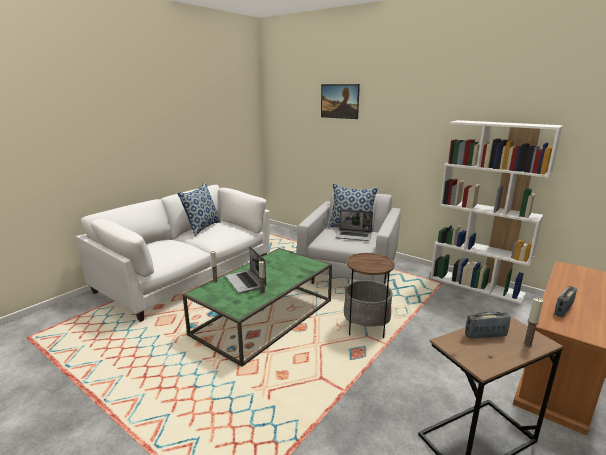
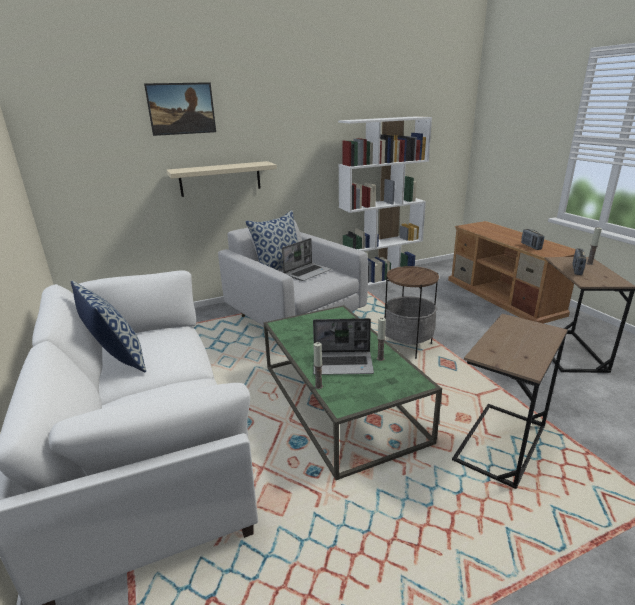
camera: 60 degrees left, 5 degrees up
(262, 401) = (500, 443): none -> brown side table
(356, 153) = (220, 178): none -> beige shelf

